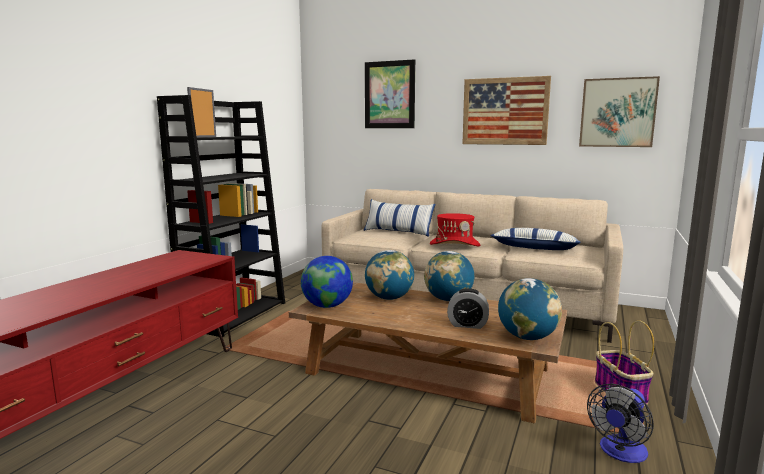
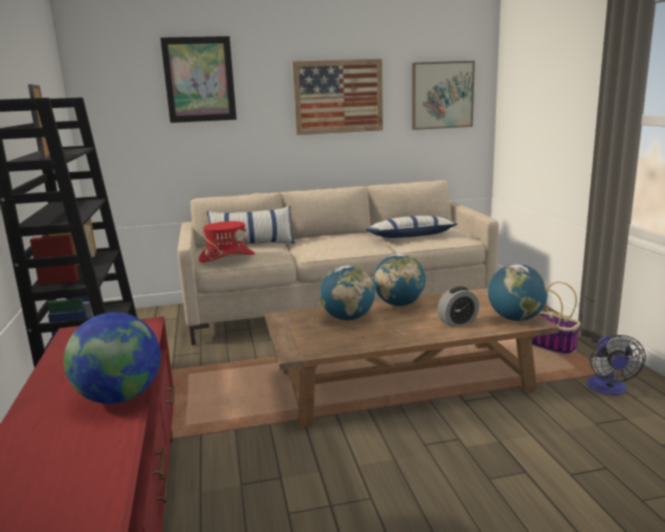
camera: 35 degrees left, 5 degrees up
(327, 306) = (306, 344): globe -> globe (120, 397)
(454, 244) = (338, 247): red hat -> red hat (227, 257)

